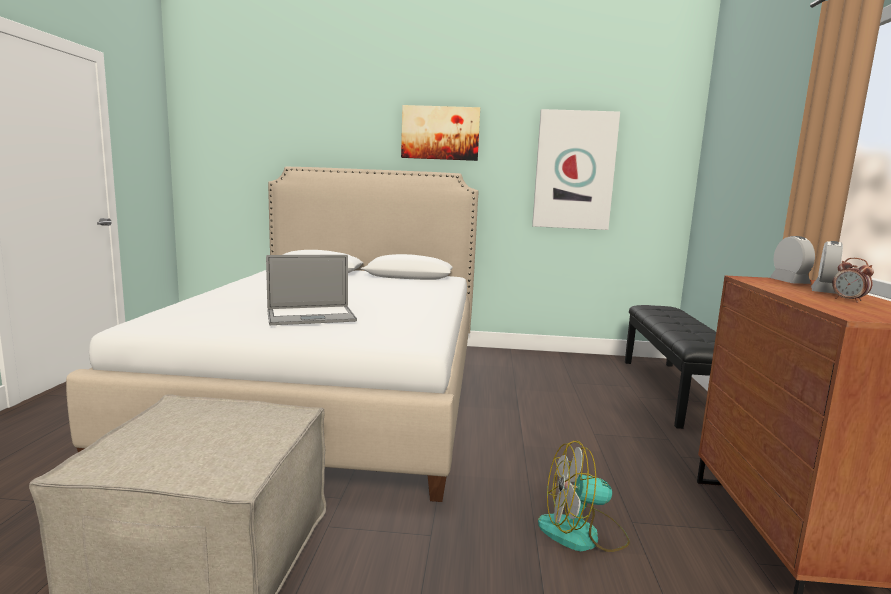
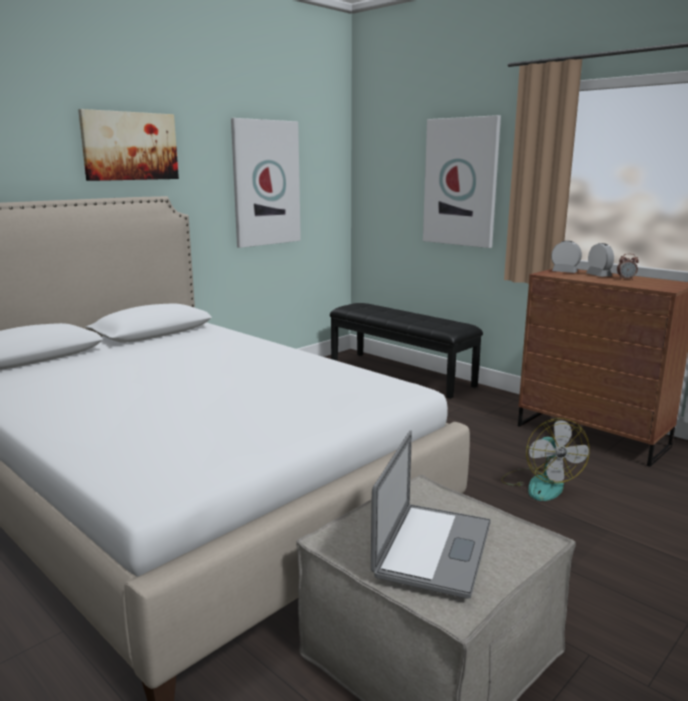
camera: 50 degrees left, 5 degrees up
(311, 316) = (262, 403): laptop -> laptop (434, 548)
(582, 534) = (540, 484): fan -> fan turned 45 degrees counterclockwise
(768, 169) = (461, 182): none -> picture

